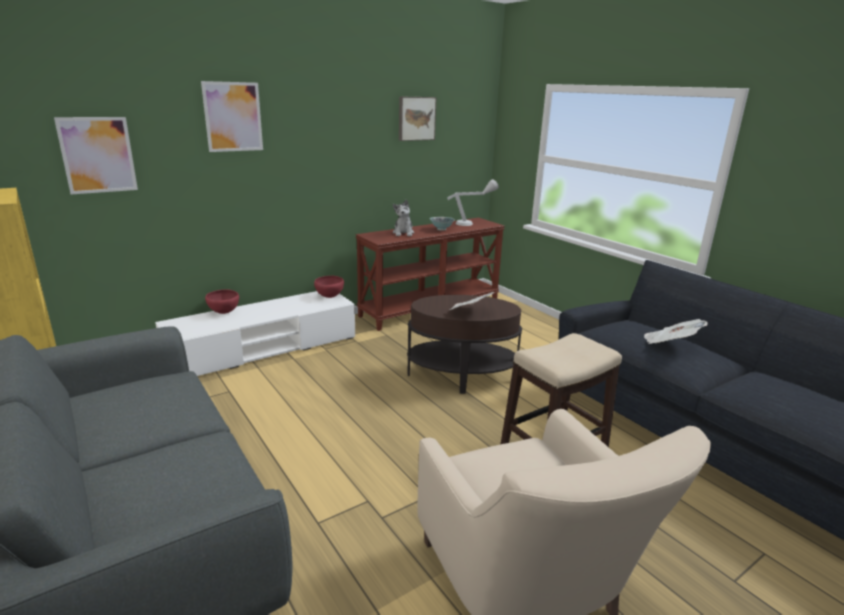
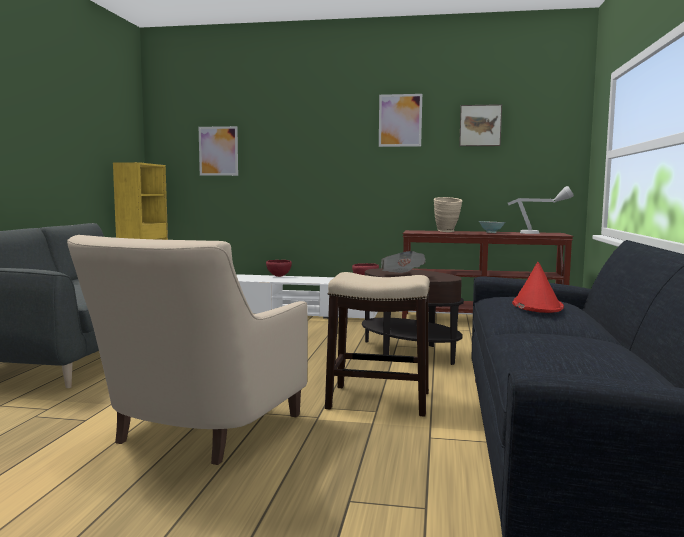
camera: 45 degrees right, 15 degrees down
(233, 117) = (307, 125): picture -> picture (400, 120)
(403, 233) = (447, 232): plush toy -> beige vase
(670, 344) = (536, 306): newspaper -> red hat

